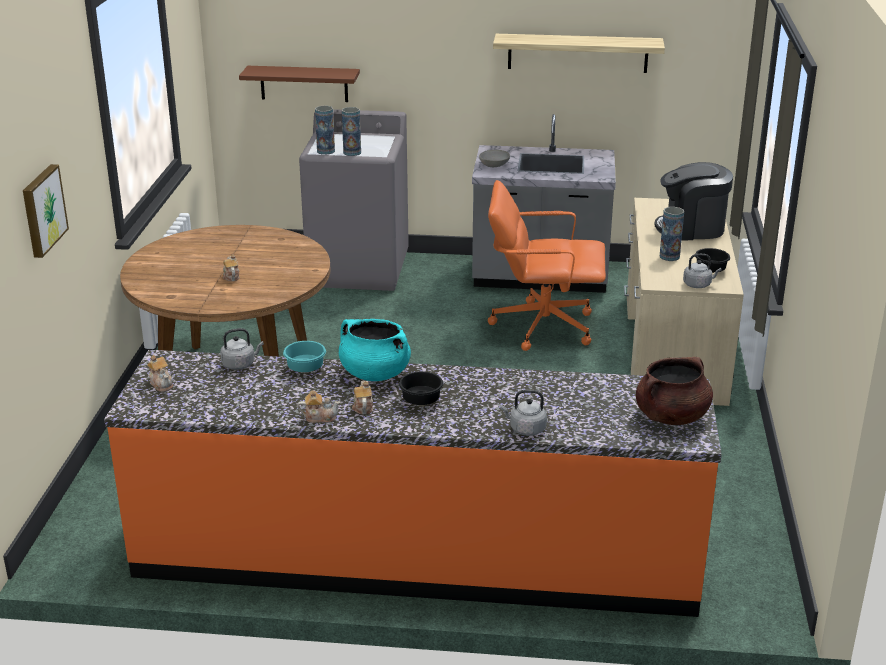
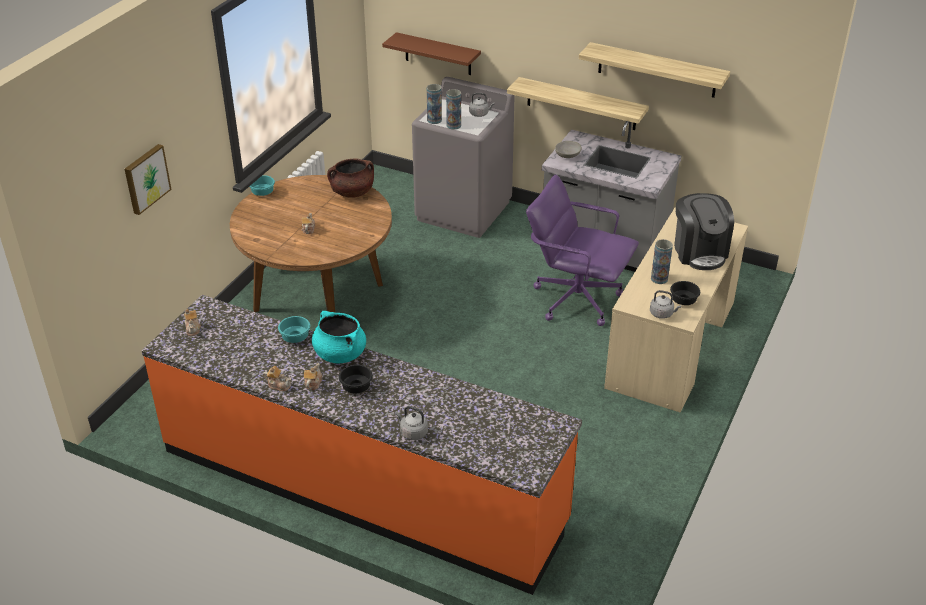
camera: 20 degrees right, 10 degrees up
(148, 252) = (263, 193): none -> turquoise bowl
(240, 364) = (254, 323): grey kettle -> grey kettle (480, 114)
(489, 111) = (581, 104): none -> shelf
(542, 326) = (576, 299): orange office chair -> purple office chair
(671, 417) = (526, 448): brown cooking pot -> brown cooking pot (352, 192)
(691, 228) = (699, 252): coffee machine -> coffee machine turned 120 degrees counterclockwise

